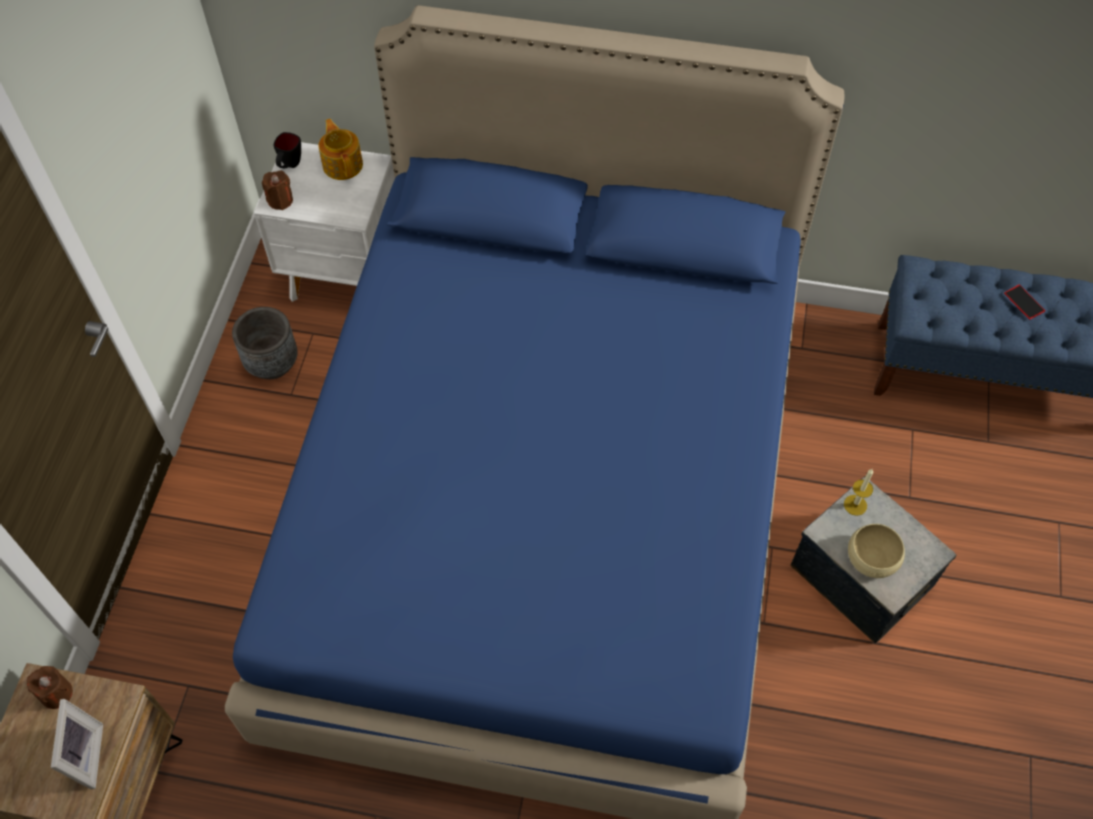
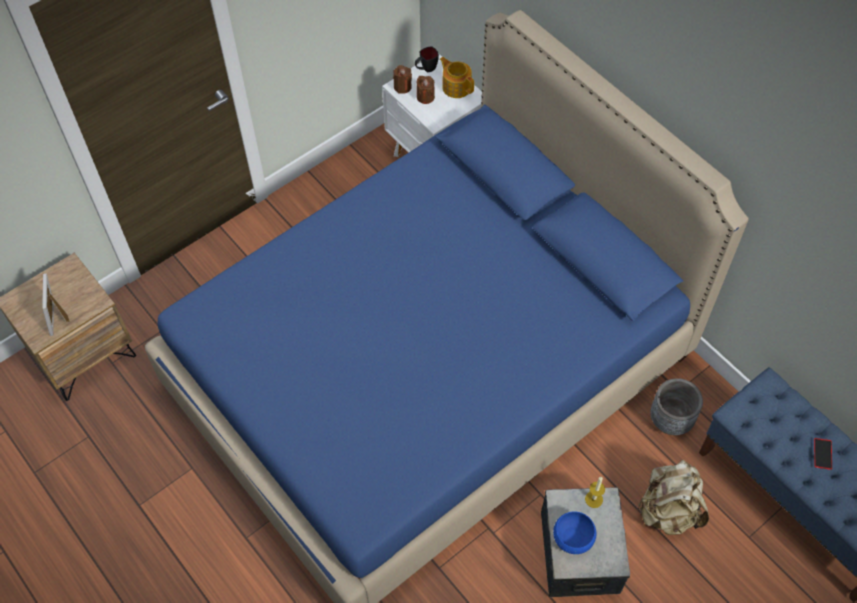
camera: 40 degrees right, 0 degrees up
(56, 693) = (74, 277): brown candle -> brown candle (425, 97)
(84, 757) = (60, 317): picture frame -> picture frame turned 135 degrees clockwise
(272, 363) = (352, 185): grey planter -> grey planter (671, 420)
(343, 164) = (456, 86): teapot -> teapot turned 60 degrees counterclockwise
(872, 558) = (573, 537): beige bowl -> blue bowl
(899, 470) = (668, 510): none -> beige backpack

